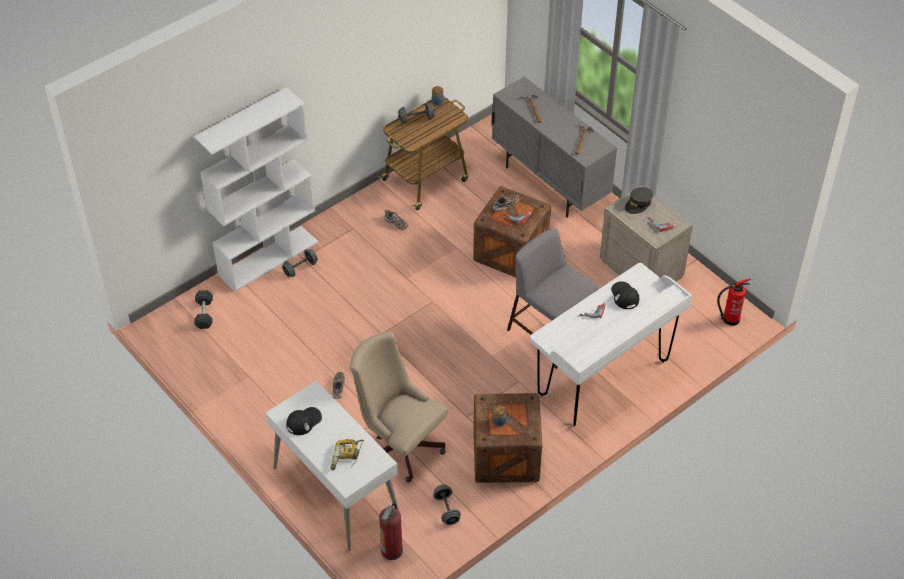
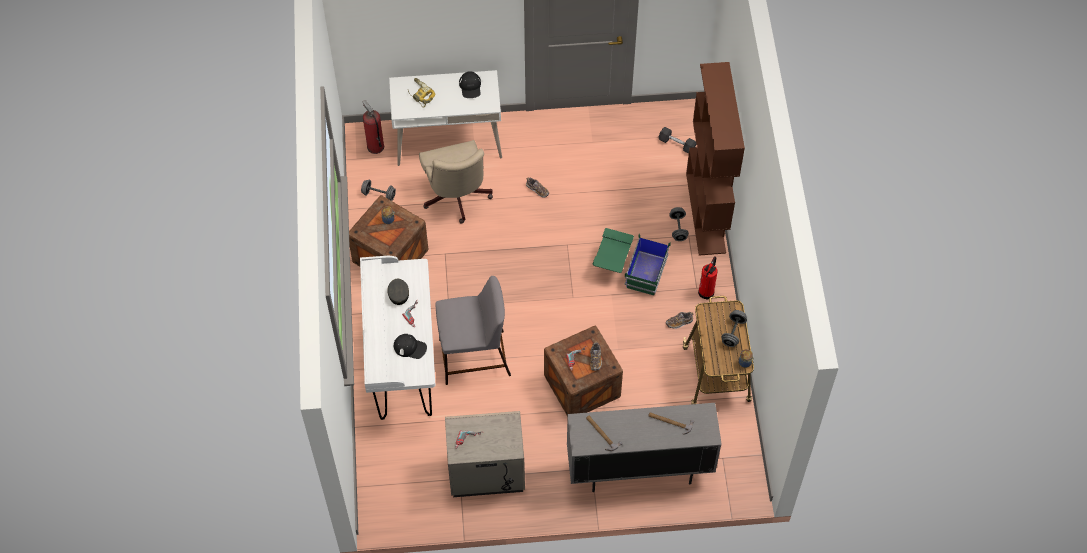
camera: 125 degrees right, 10 degrees up
(268, 258) = (706, 213): white bookcase -> brown bookcase
(370, 279) = (629, 269): none -> green storage box
(399, 444) = (456, 198): beige office chair -> beige office chair turned 90 degrees clockwise
(638, 204) = (503, 439): grey cap -> grey cap (398, 293)
(729, 319) = (382, 499): fire extinguisher -> fire extinguisher (707, 291)

